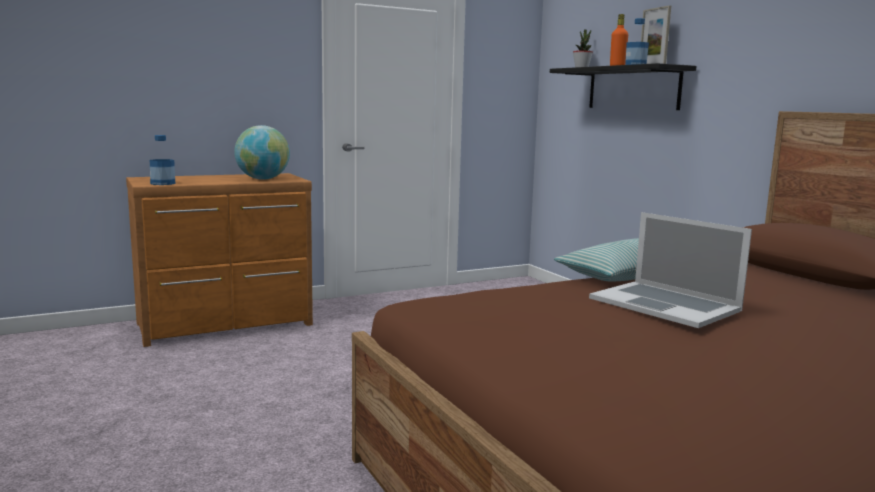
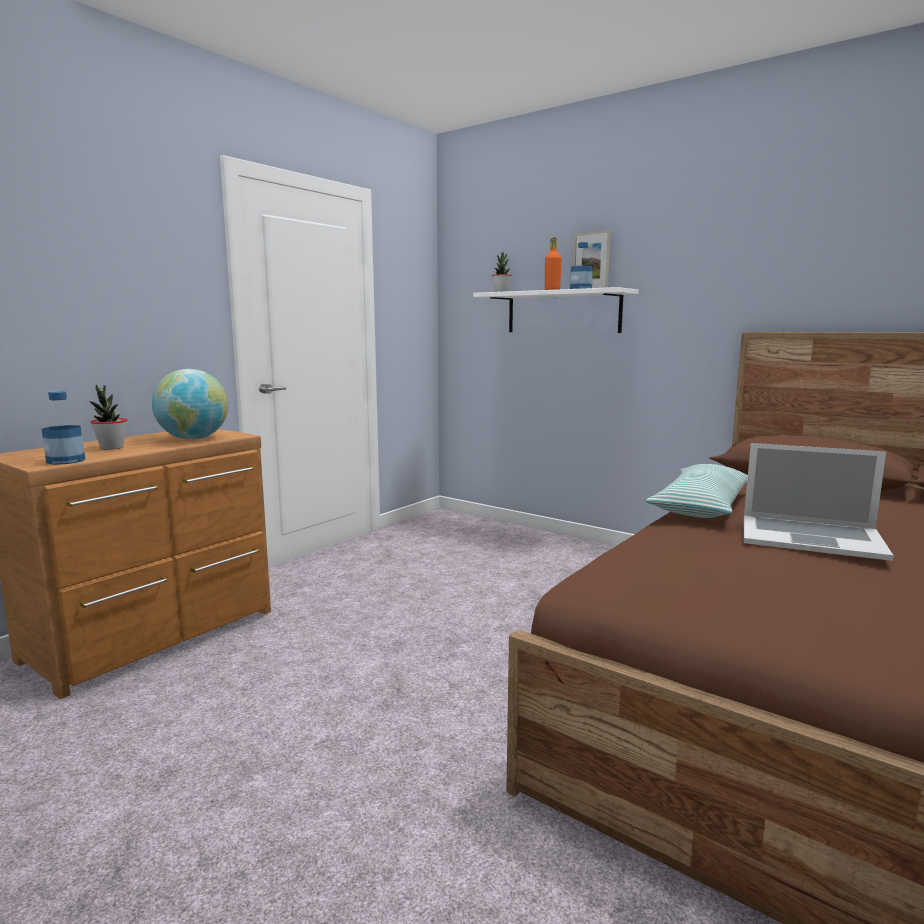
camera: 25 degrees left, 0 degrees up
(203, 179) = (111, 448): none -> potted plant
(633, 88) = (563, 312): black shelf -> white shelf

